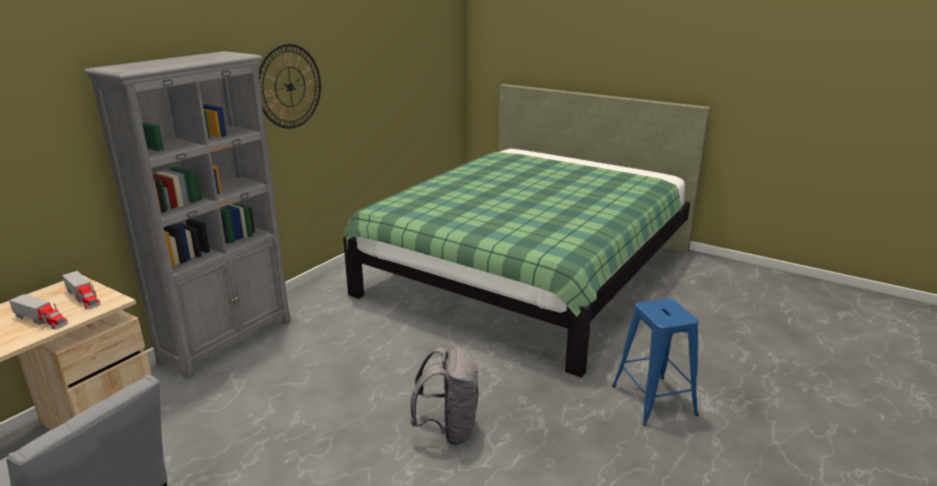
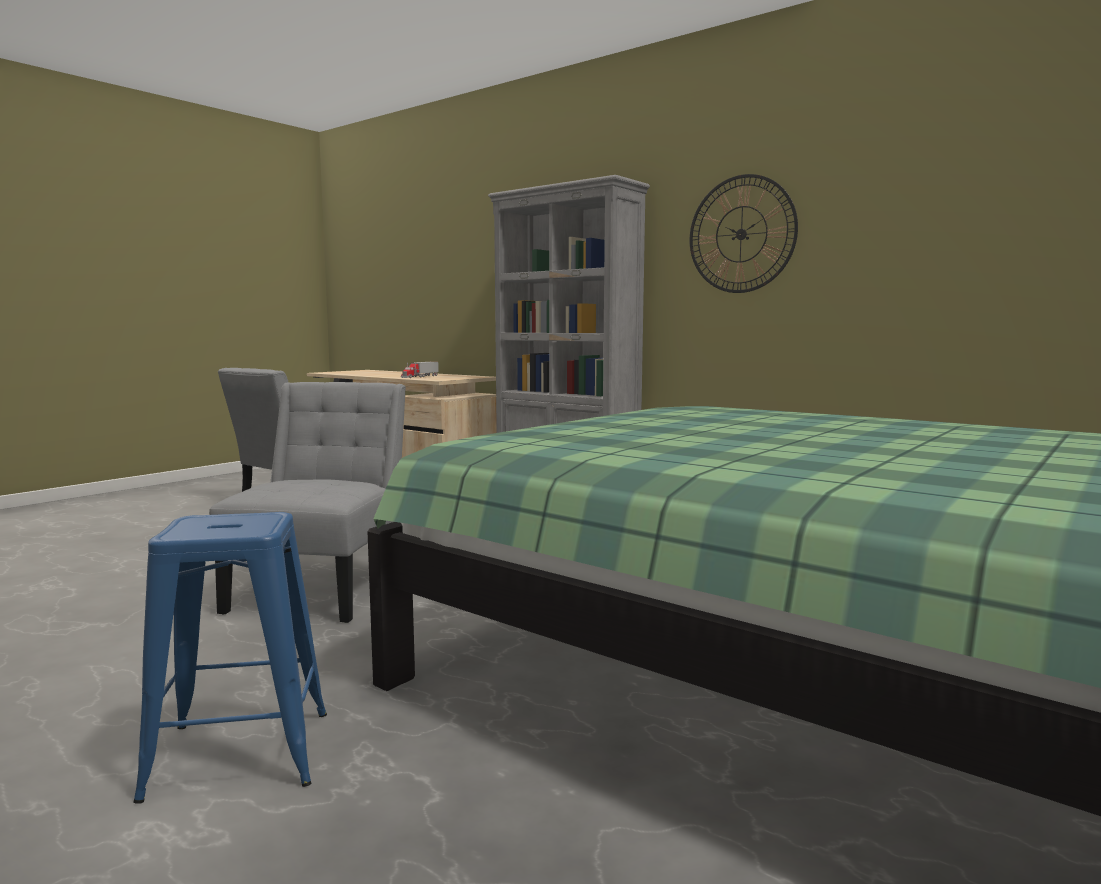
camera: 95 degrees right, 15 degrees down
(84, 298) = (451, 378): toy truck -> none
(448, 429) = (322, 590): grey backpack -> grey chair

